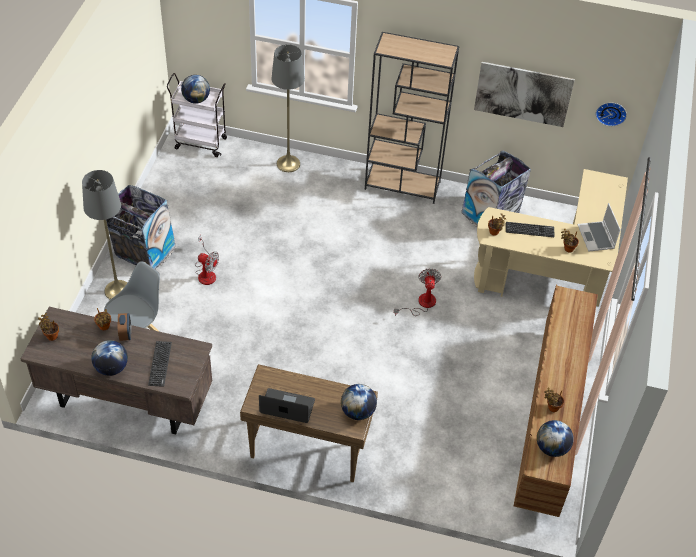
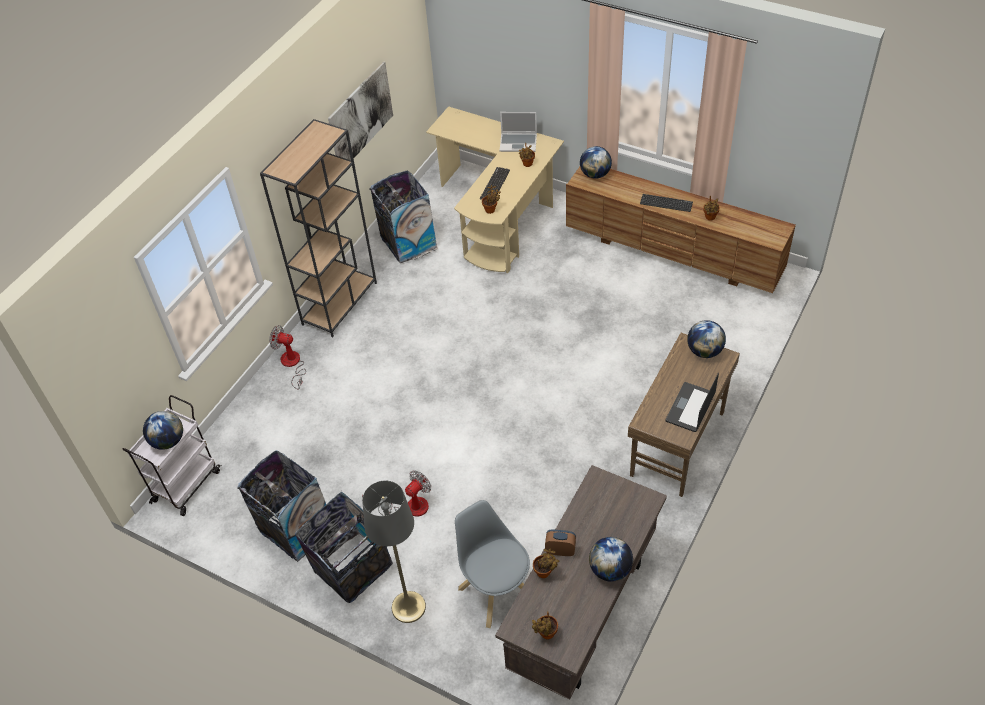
camera: 70 degrees left, 0 degrees up
(160, 364) = (612, 518): keyboard -> keyboard (666, 203)
(175, 211) = (295, 529): none -> trash can
(288, 163) = (262, 400): grey floor lamp -> none
(421, 304) = (511, 319): fan -> fan (292, 364)
(552, 448) = (754, 227): globe -> globe (595, 174)
(611, 112) = (410, 66): wall clock -> none

